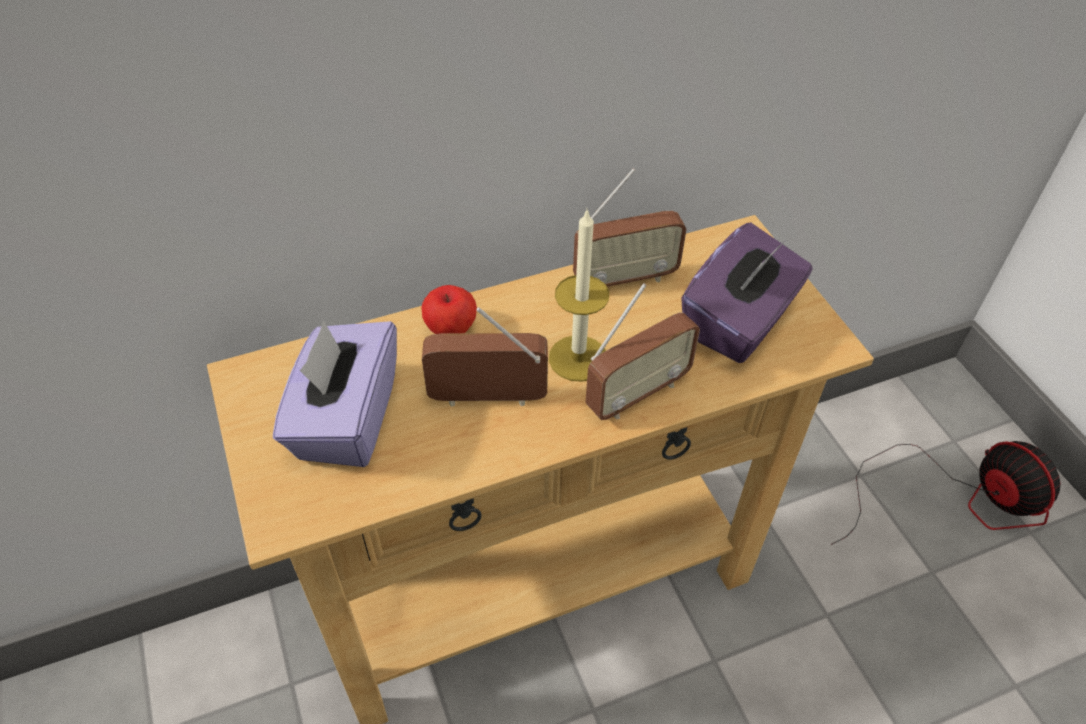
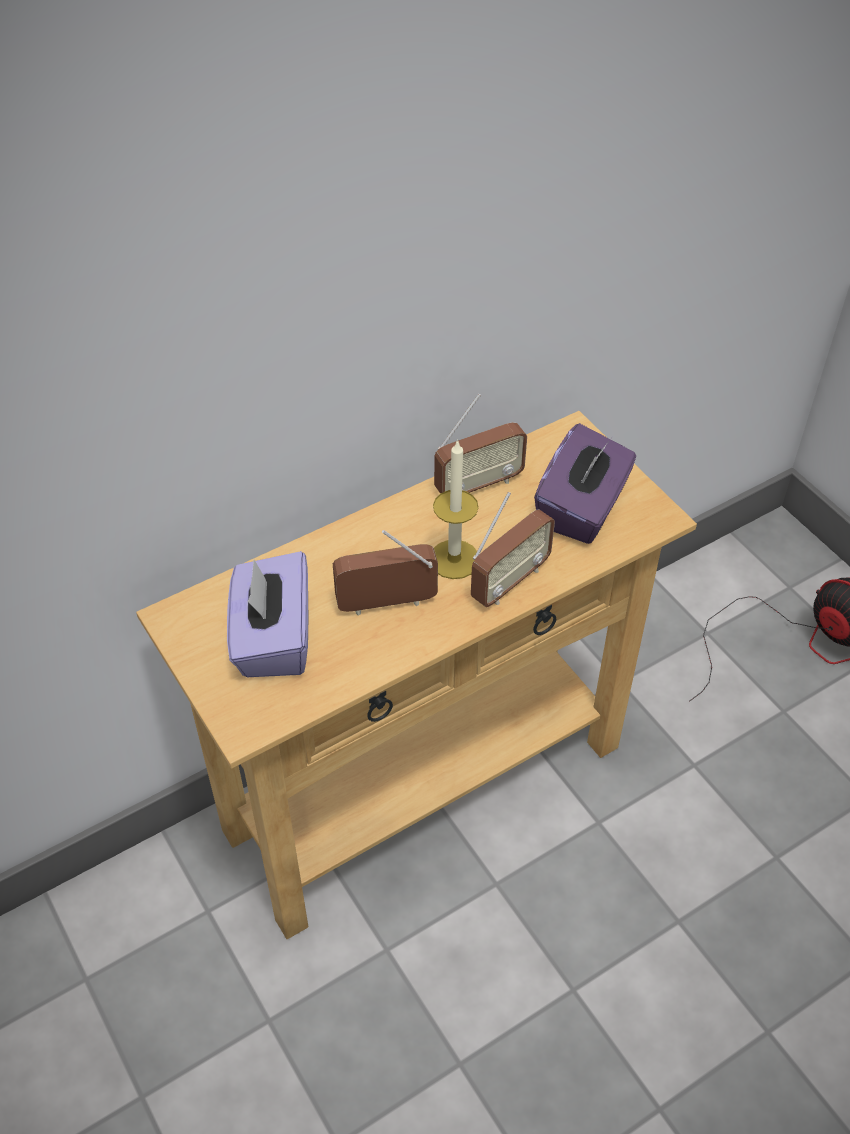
camera: 10 degrees left, 0 degrees up
(451, 329) = (339, 550): apple -> none

